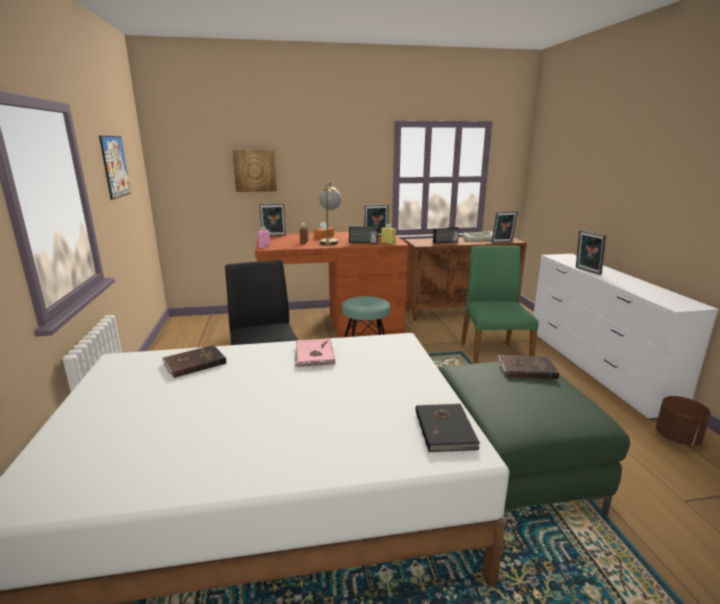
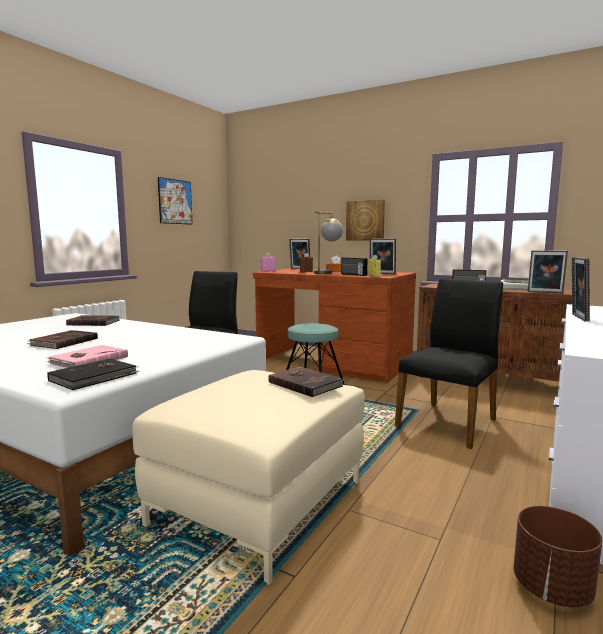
camera: 40 degrees right, 10 degrees down
(255, 170) = (300, 211): picture -> picture (365, 220)
(267, 403) = (63, 342): none -> brown book
(314, 355) = (157, 332): pink book -> pink book (88, 360)
(493, 356) = (448, 423): green chair -> black chair
(510, 469) = (259, 502): green ottoman -> beige ottoman

